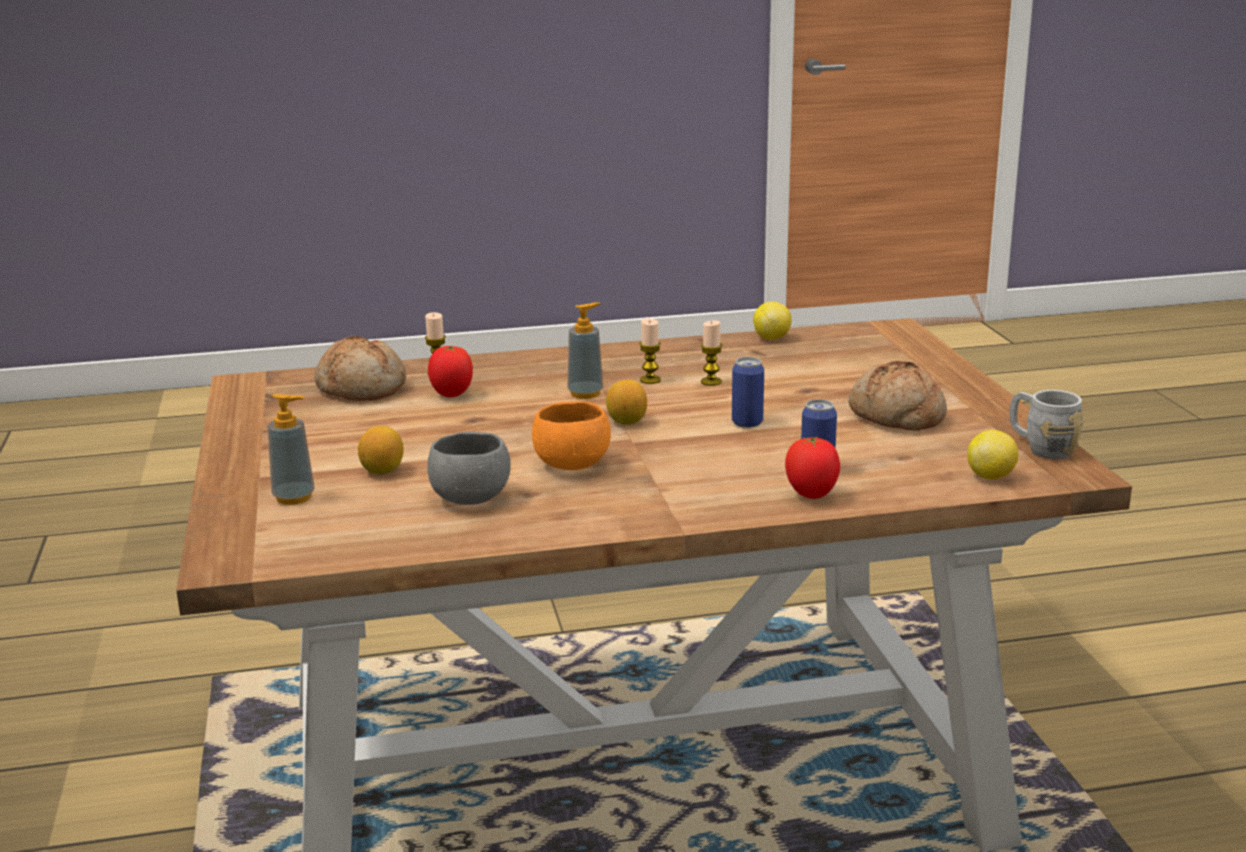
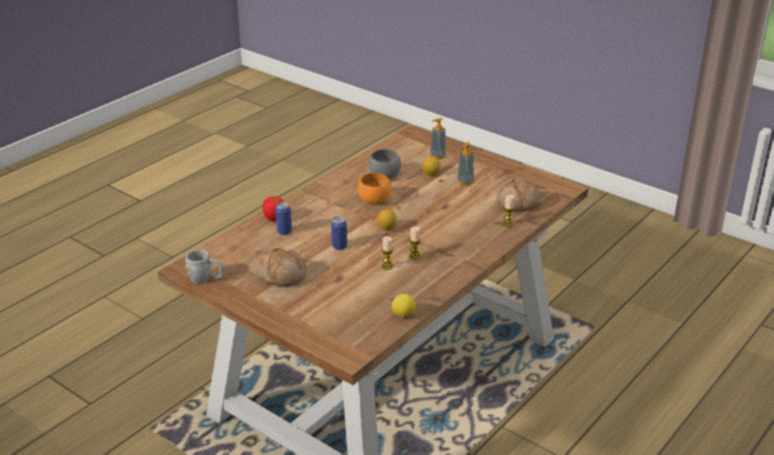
camera: 140 degrees right, 10 degrees up
(452, 395) = (477, 214): tomato -> none
(585, 393) = (427, 237): soap dispenser -> soap dispenser (465, 181)
(991, 476) = (216, 254): lemon -> none

